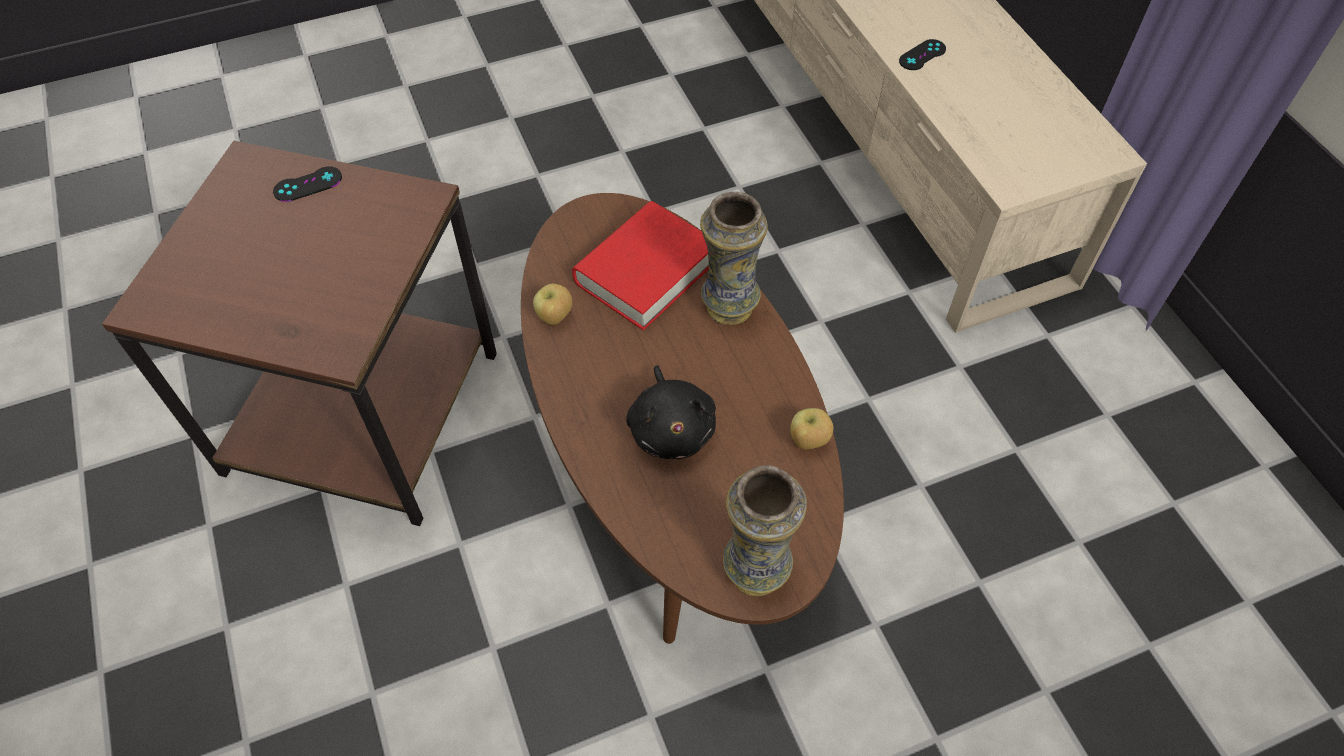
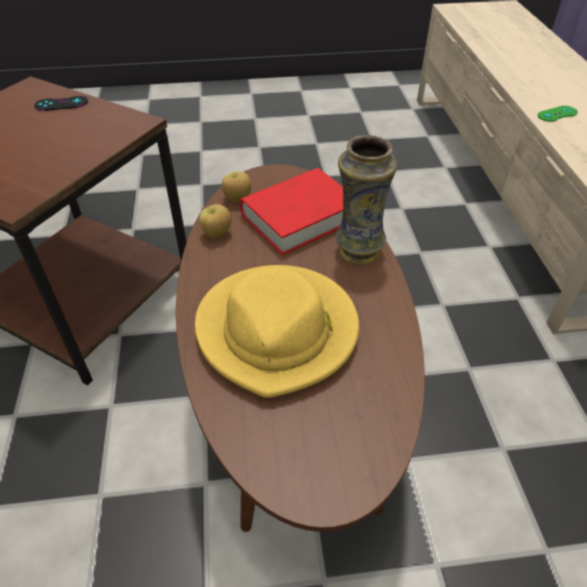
camera: 15 degrees right, 10 degrees down
(671, 428) = (278, 331): black plush toy -> yellow hat
(755, 569) = (314, 471): vase -> none
(808, 441) = (398, 367): apple -> apple (237, 199)
(922, 55) = (557, 114): black game controller -> green game controller

